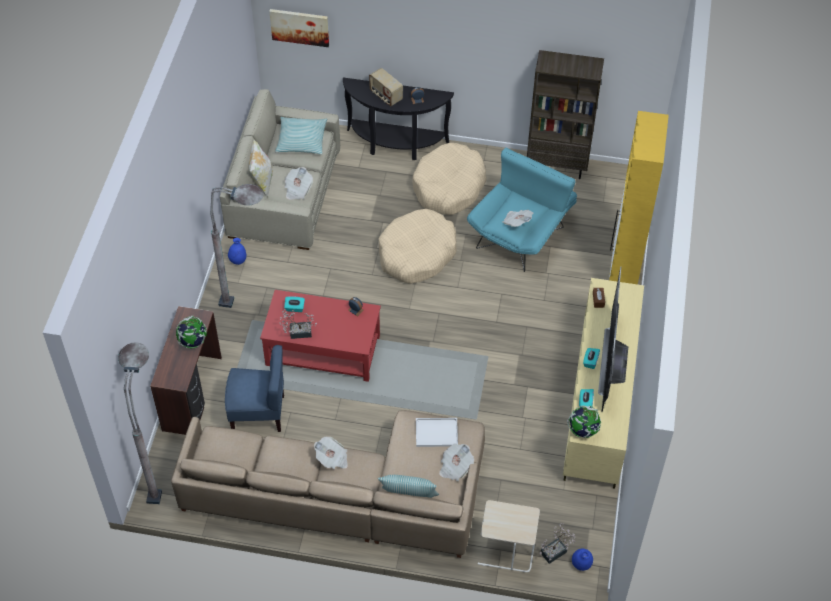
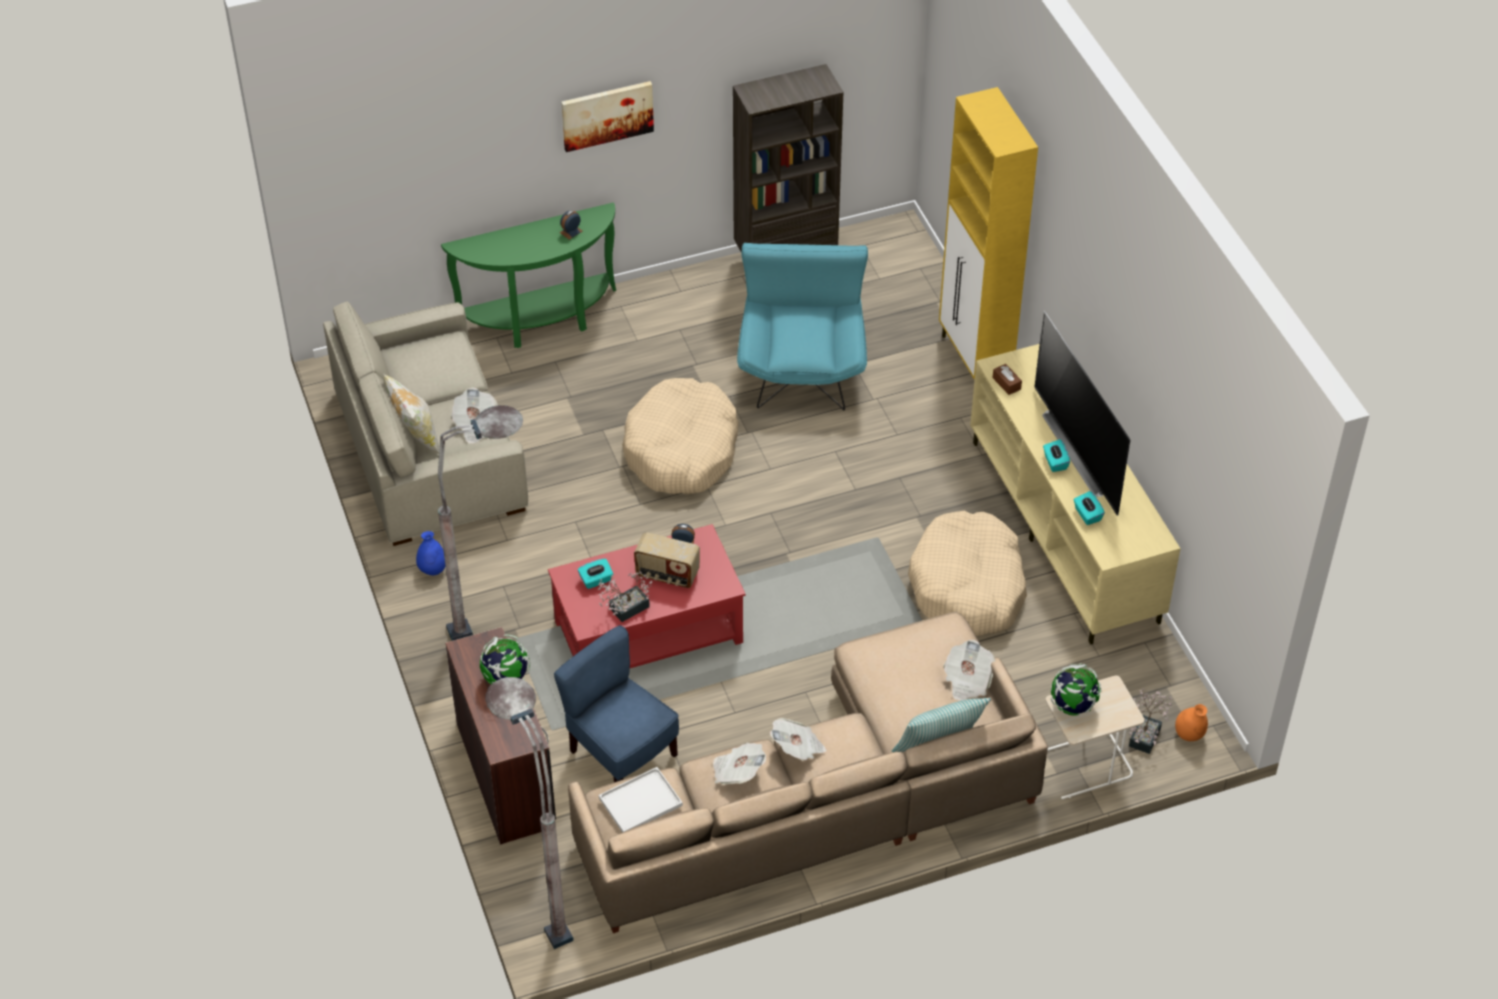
camera: 30 degrees left, 5 degrees down
(258, 413) = (621, 755): blue chair -> blue chair turned 105 degrees counterclockwise
(300, 27) = (364, 185): picture -> picture (607, 115)
(301, 140) = (429, 358): pillow -> none
(385, 96) = (522, 244): radio -> radio (667, 575)
(395, 145) = (542, 322): black console table -> green console table
(435, 433) = (910, 651): white tray -> white tray (639, 803)
(448, 187) = (659, 345): beige dog bed -> beige dog bed (968, 587)
(517, 222) = (811, 341): newspaper -> newspaper (737, 772)
(581, 564) = (1189, 735): blue vase -> orange vase
(582, 431) = (1110, 550): globe -> globe (1072, 706)

